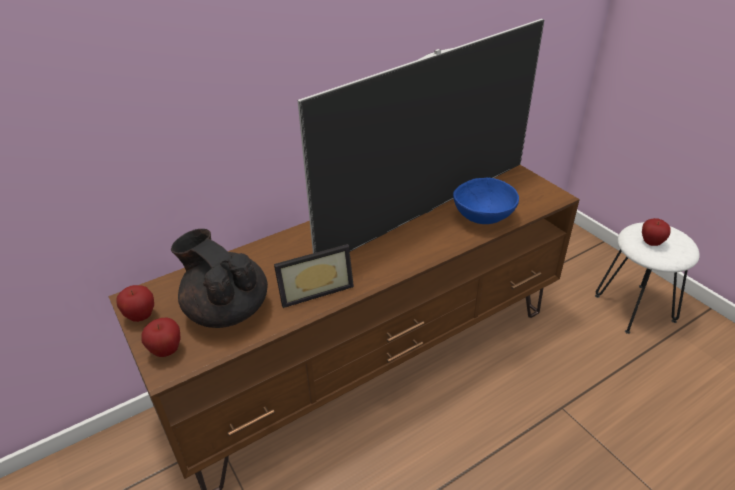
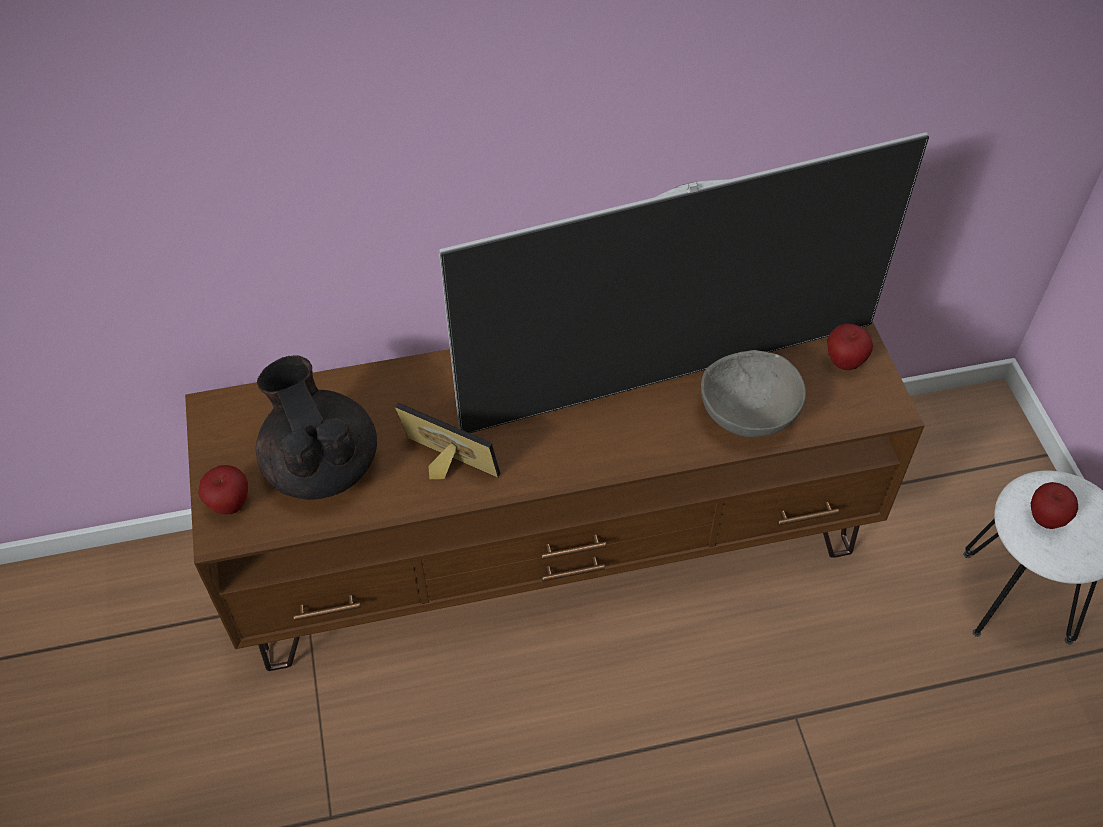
camera: 20 degrees right, 15 degrees up
(141, 316) = (215, 441): apple -> apple (844, 362)
(314, 289) = (445, 468): picture frame -> picture frame turned 150 degrees counterclockwise
(482, 217) = (747, 415): blue bowl -> grey bowl

